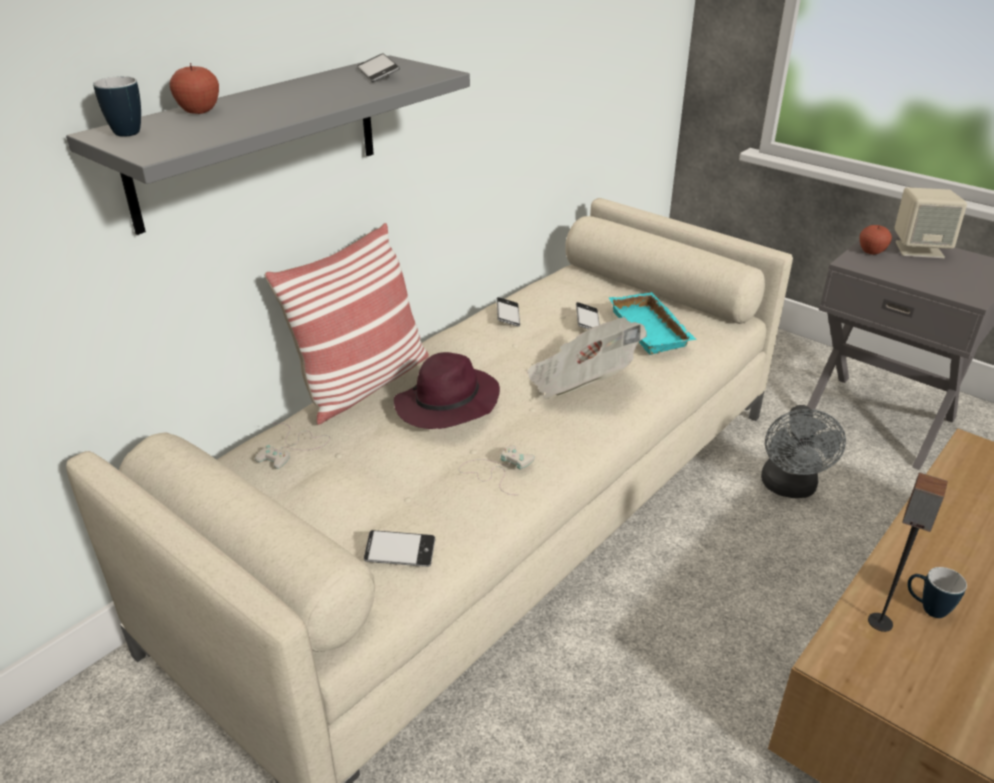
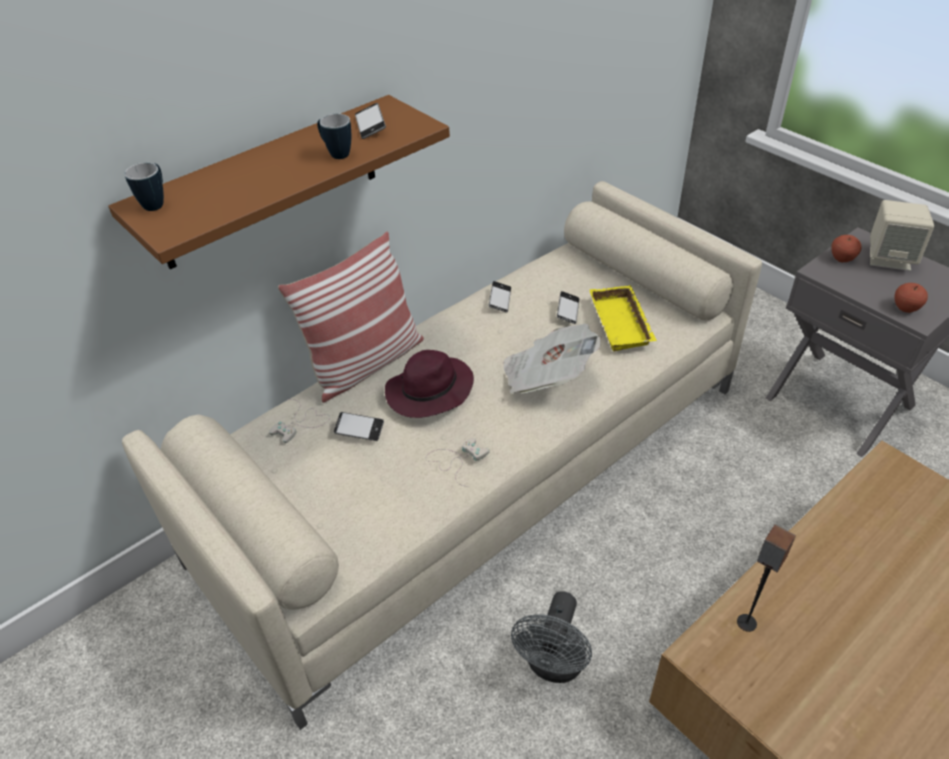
camera: 10 degrees right, 10 degrees up
(199, 111) = (214, 176): apple -> apple (905, 308)
(258, 141) = (269, 183): grey shelf -> brown shelf
(400, 553) = (367, 529): phone -> phone (359, 429)
(652, 329) = (623, 323): turquoise tray -> yellow tray
(789, 488) = (737, 465): grey fan -> grey fan (553, 666)
(926, 608) = (790, 614): mug -> mug (336, 153)

